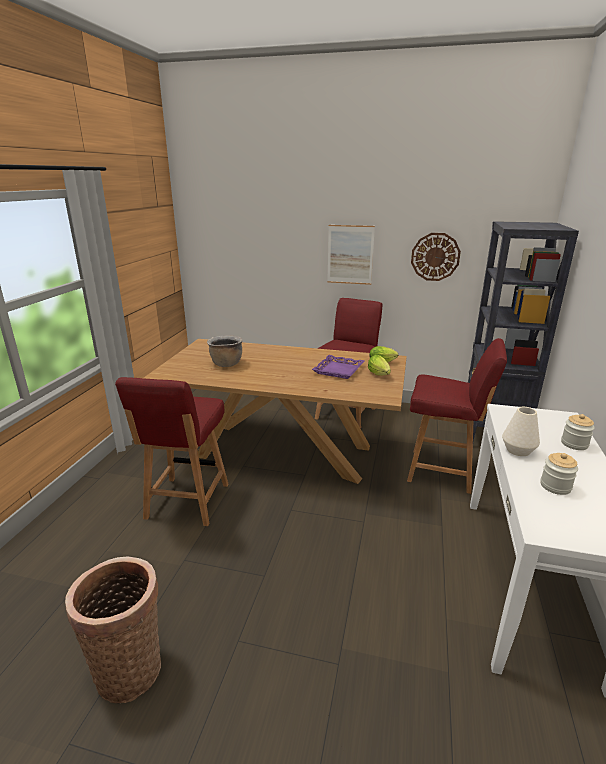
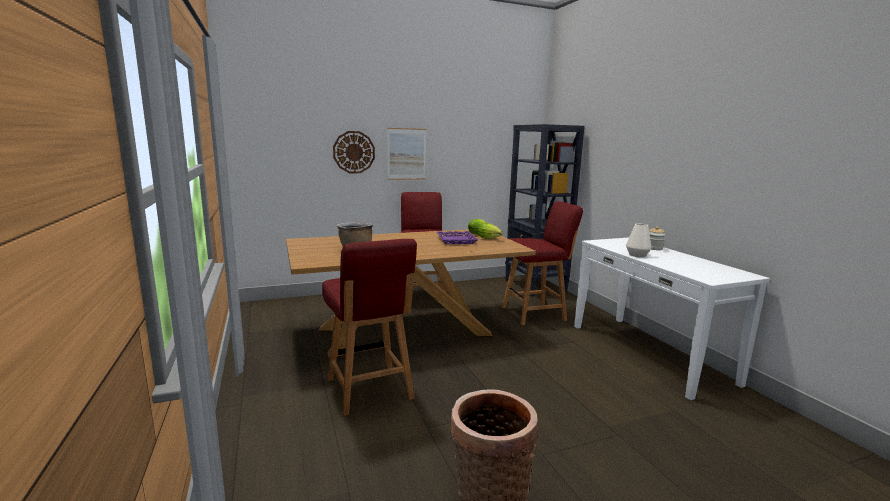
camera: 35 degrees left, 10 degrees down
(435, 257) = (473, 154): wall clock -> wall clock (354, 152)
(555, 486) = (680, 264): jar -> none

